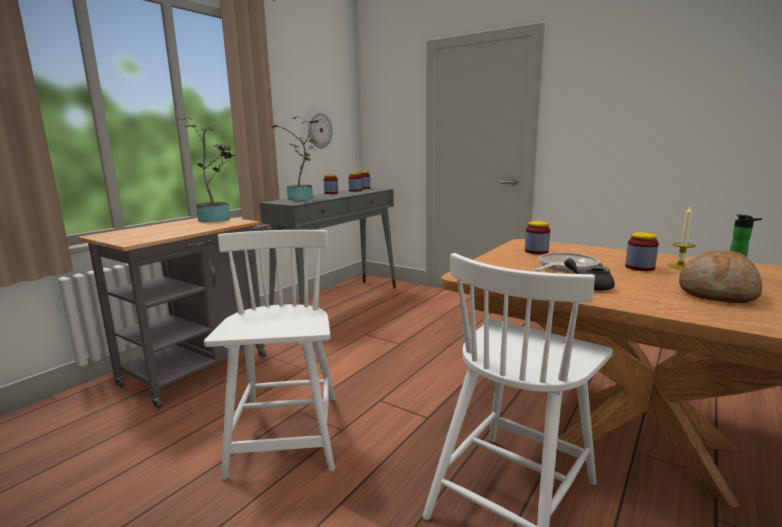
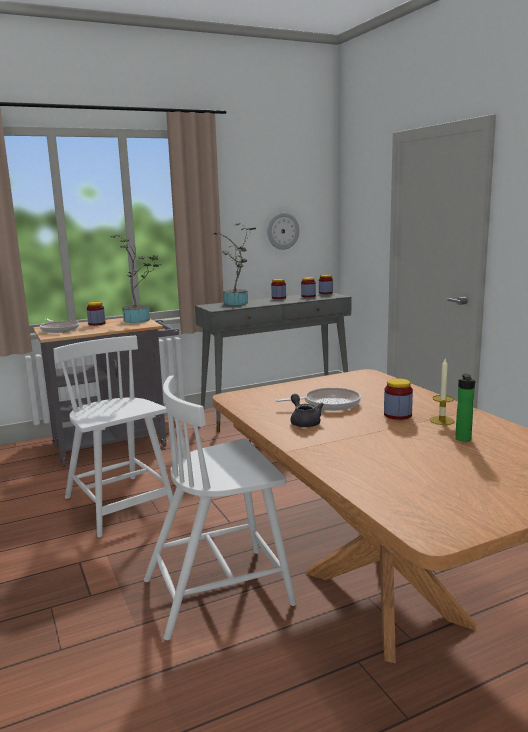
camera: 30 degrees right, 0 degrees up
(127, 235) = (59, 329): none -> frying pan
(286, 435) = (120, 505): white chair -> white chair turned 60 degrees counterclockwise
(536, 251) = (349, 384): jar -> jar (97, 324)
(717, 293) = (393, 448): bread -> none

